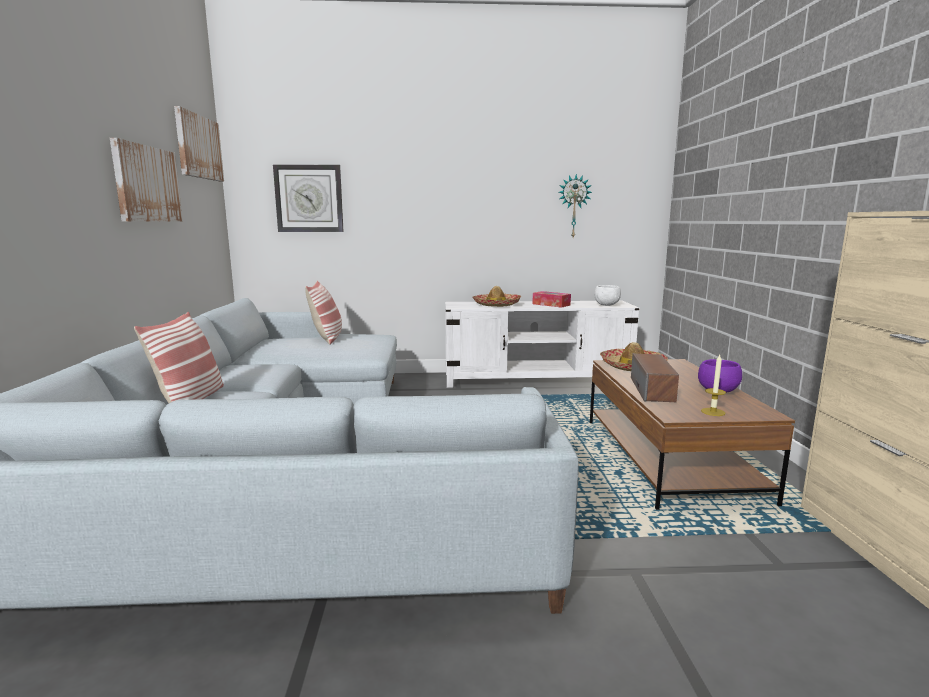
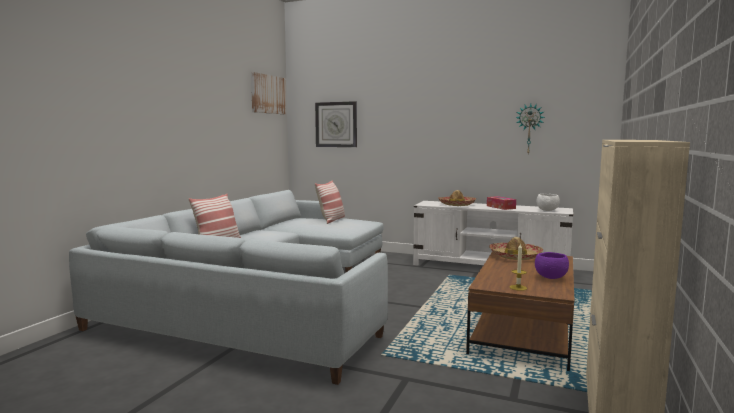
camera: 25 degrees right, 5 degrees down
(147, 184) = (225, 119): picture -> none
(652, 389) = (500, 270): speaker -> none

